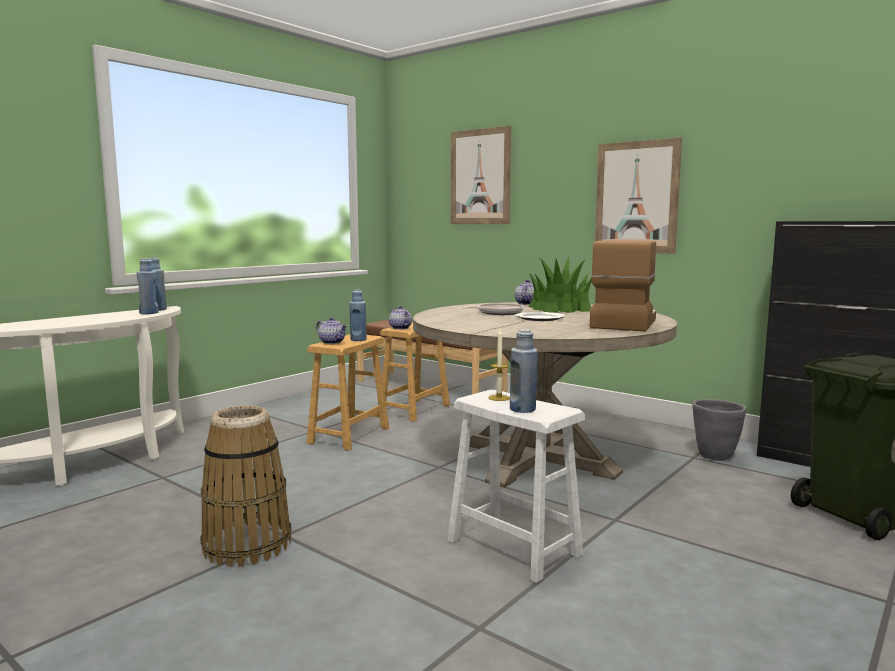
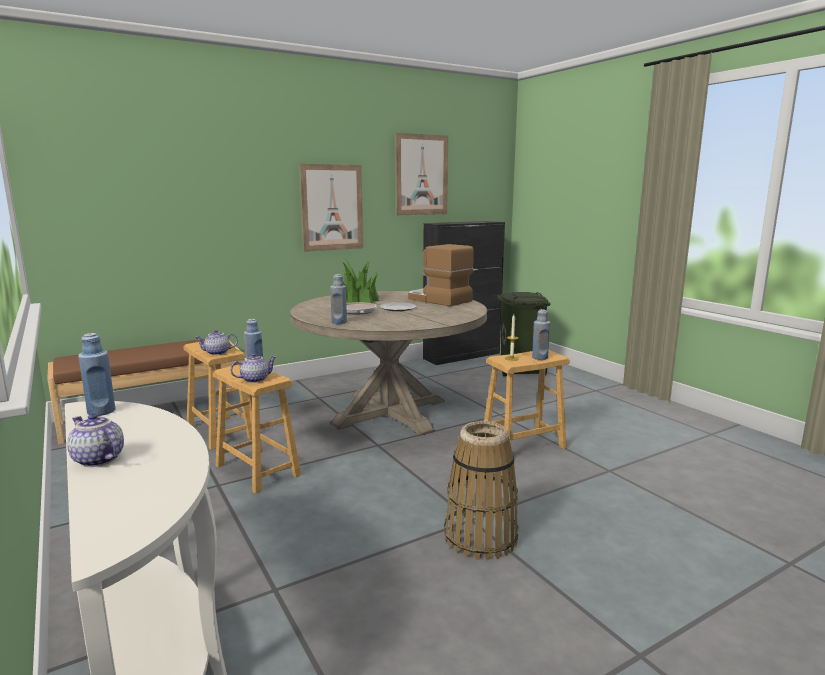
camera: 70 degrees left, 5 degrees up
(149, 313) = (133, 415): blue bottle -> blue bottle (339, 322)
(480, 177) = (172, 185): picture -> picture (421, 175)
(513, 547) = (523, 446): white stool -> brown stool
(526, 304) = (317, 302): teapot -> teapot (97, 460)
(715, 456) = (429, 372): grey planter -> none

